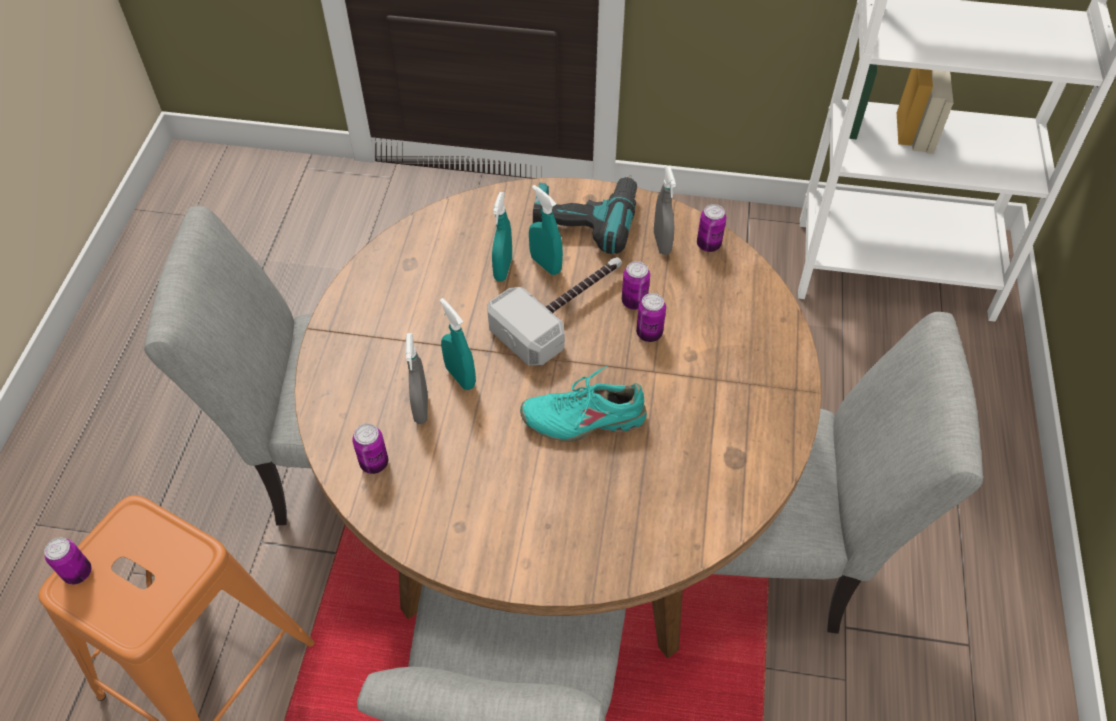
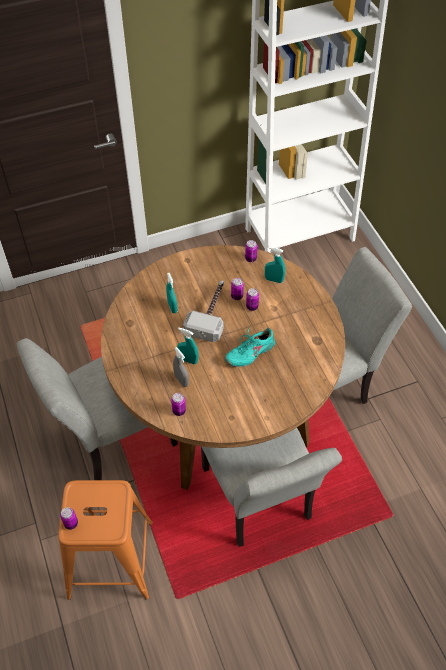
camera: 30 degrees left, 0 degrees up
(545, 264) = (189, 297): turquoise spray bottle -> turquoise spray bottle (274, 280)
(585, 219) = (192, 270): power drill -> none
(662, 243) = (231, 266): grey spray bottle -> none

